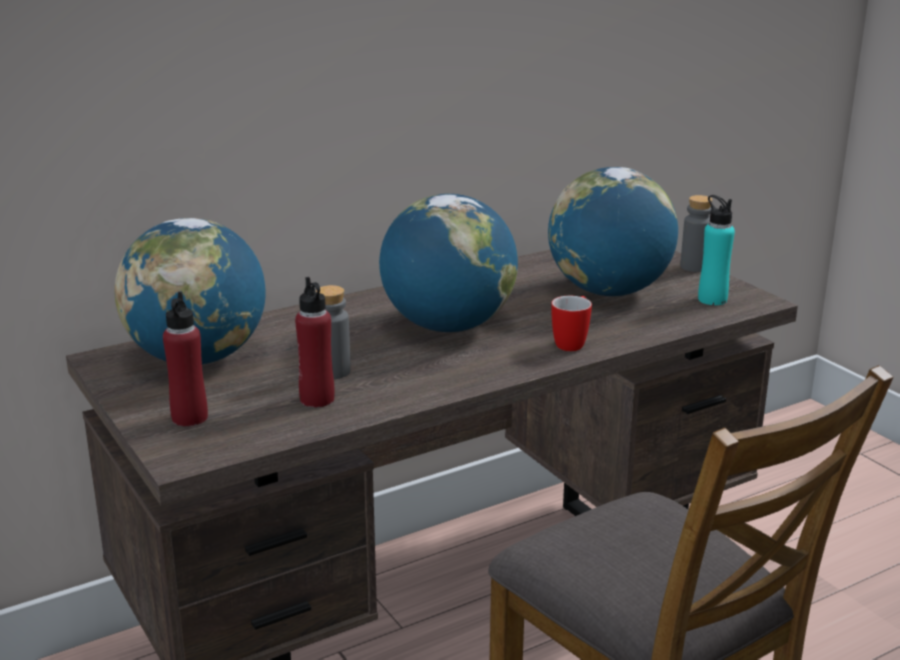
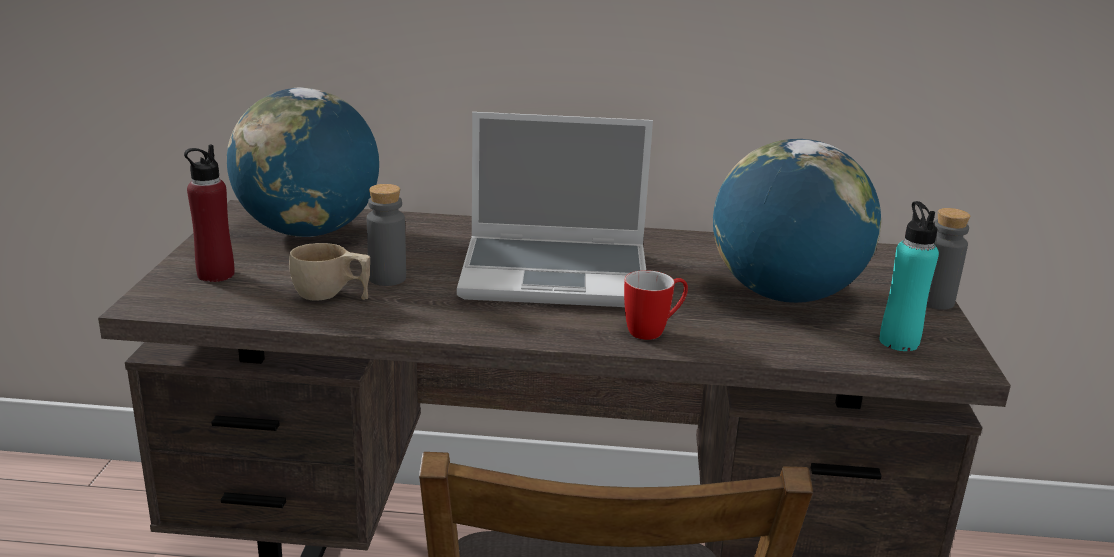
camera: 35 degrees right, 0 degrees up
(317, 399) = (331, 296): red bottle -> beige cup
(448, 326) = (557, 274): globe -> laptop

